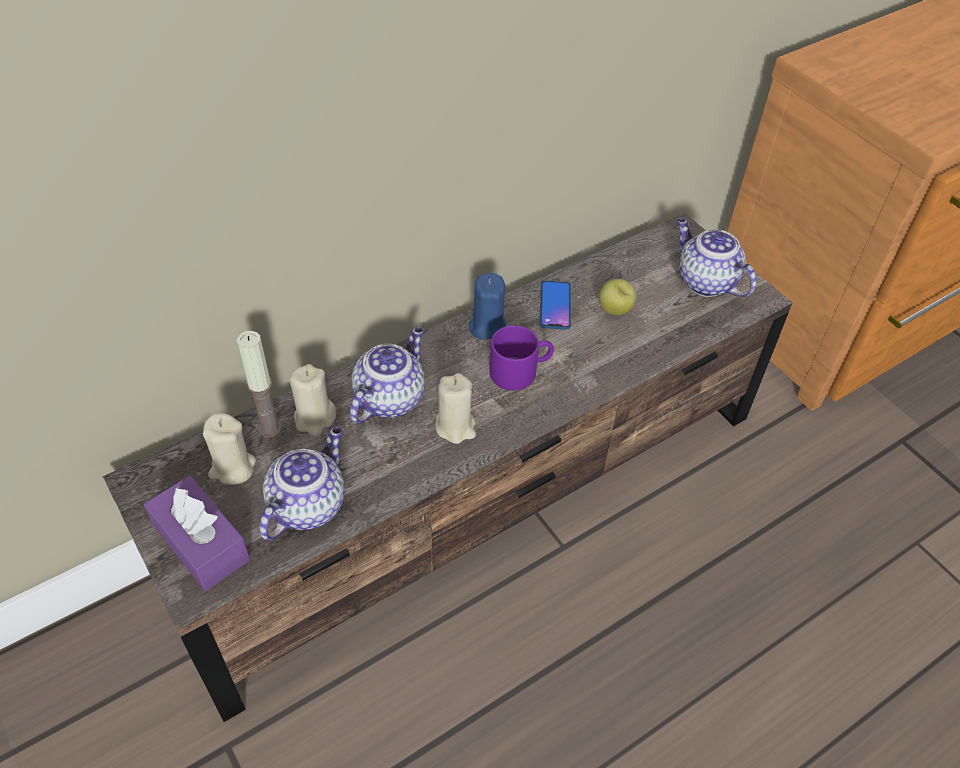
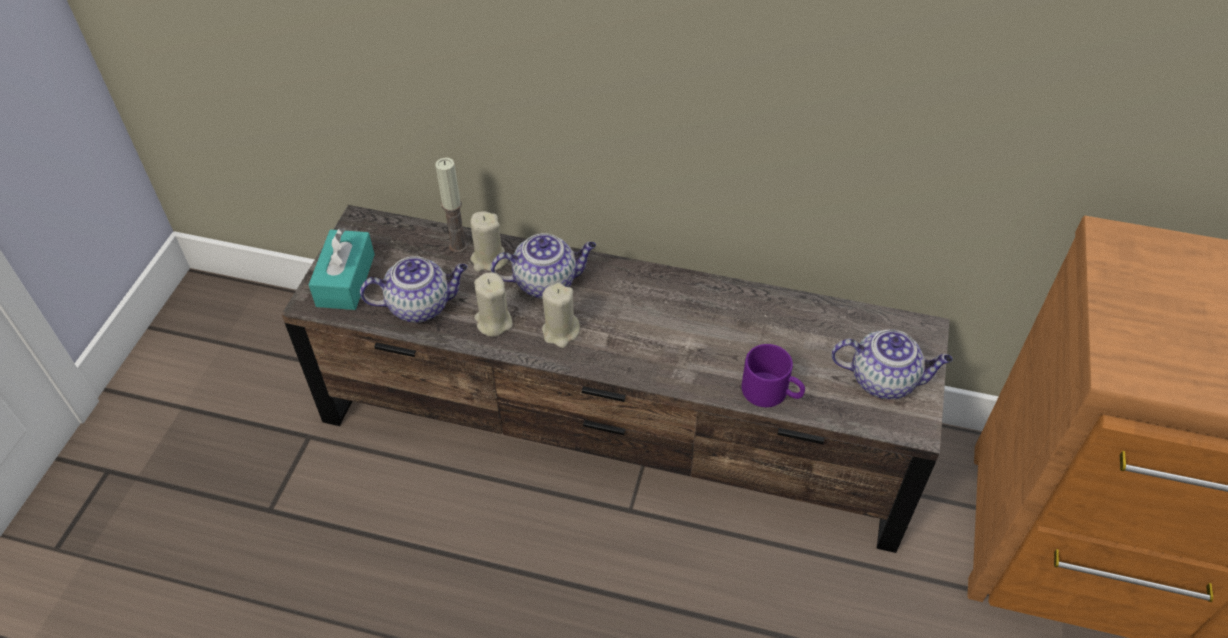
camera: 50 degrees right, 0 degrees up
(201, 543) = (346, 280): purple tissue box -> turquoise tissue box
(232, 468) = (411, 252): beige candle -> beige candle (493, 322)
(487, 326) = (670, 286): blue candle -> none
(520, 370) = (651, 331): purple mug -> purple mug (772, 392)
(555, 306) = (738, 308): phone -> none
(615, 310) = (778, 345): apple -> none
(704, 281) = (884, 380): teapot -> teapot turned 90 degrees clockwise

